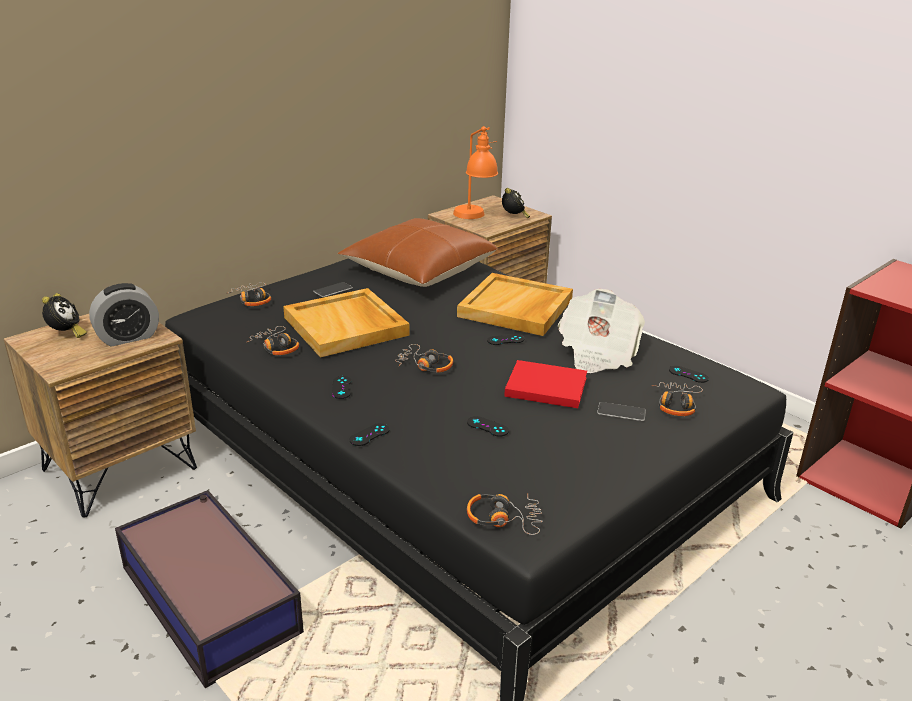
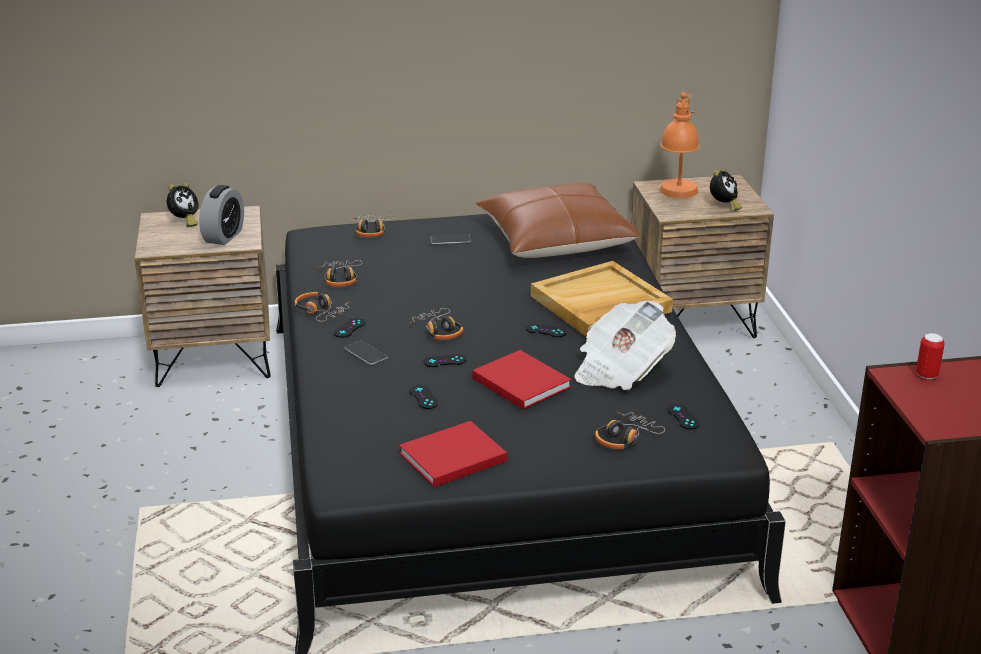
camera: 35 degrees right, 0 degrees up
(128, 337) = (224, 236): alarm clock -> alarm clock turned 75 degrees counterclockwise
(209, 597) = (186, 477): storage box -> none
(347, 326) = (419, 277): beige tray -> none
(369, 435) = (324, 372): black game controller -> black game controller (444, 361)
(504, 519) = (342, 467): headphones -> headphones (320, 312)
(579, 472) = (450, 458): none -> red book
(621, 412) = (562, 426): phone -> phone (366, 353)
(887, 282) = (926, 375): none -> can

